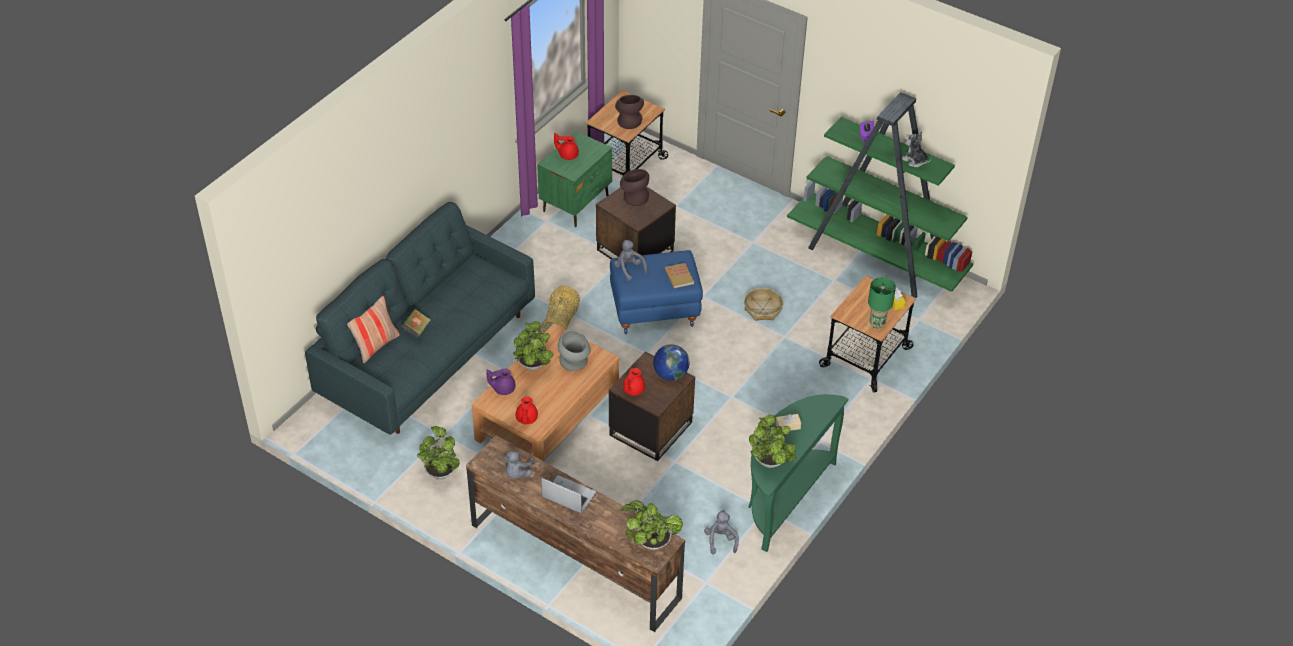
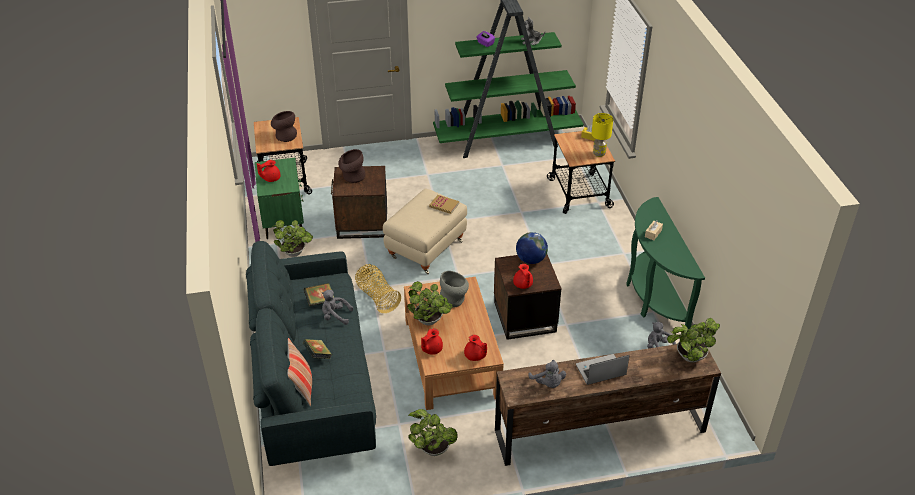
camera: 45 degrees left, 5 degrees down
(473, 288) = (320, 301): none -> book
(503, 388) = (431, 349): purple teapot -> red teapot
(629, 269) = (406, 221): grey plush toy -> grey plush toy (335, 316)
(655, 310) = (425, 248): blue ottoman -> beige ottoman
(763, 309) = (487, 205): basket -> none
(770, 463) = (677, 260): potted plant -> potted plant (295, 253)
(877, 323) = (599, 153): green table lamp -> yellow table lamp

